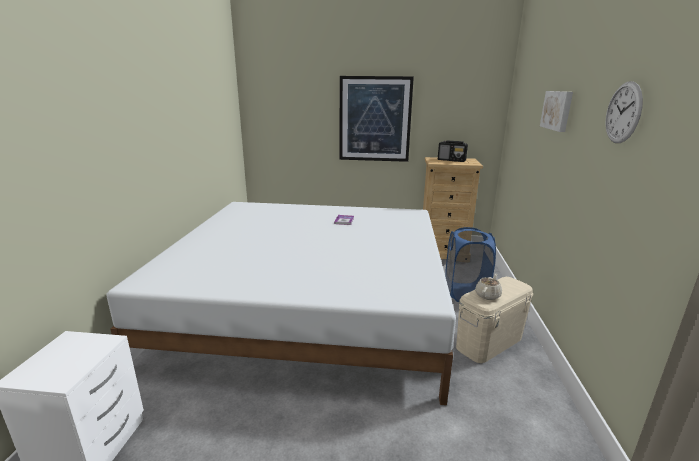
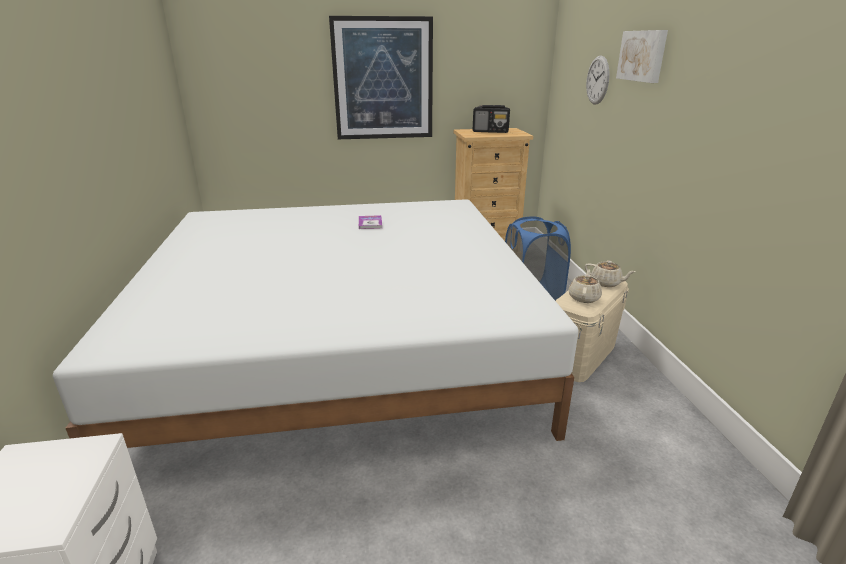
camera: 15 degrees left, 5 degrees up
(513, 286) = (606, 283): none -> beige teapot
(623, 113) = (755, 51): wall clock -> wall clock (597, 80)

